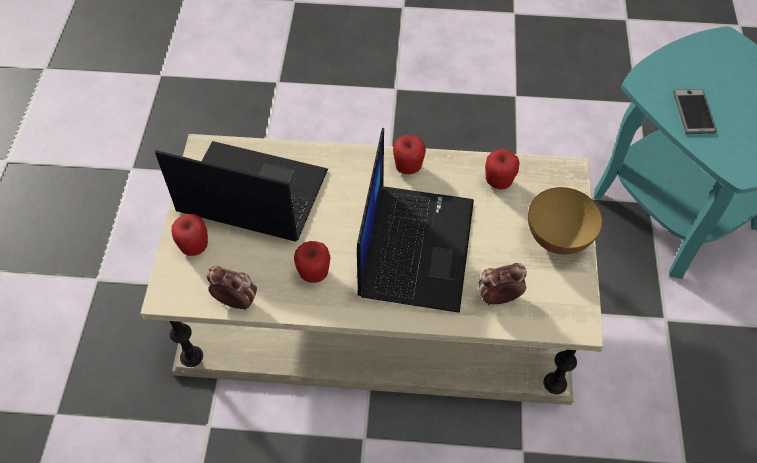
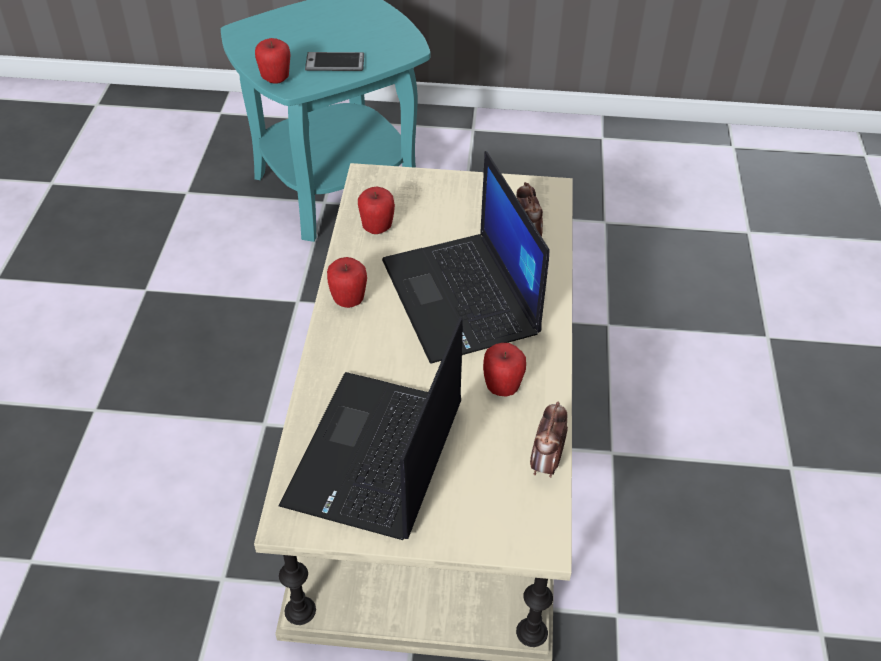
camera: 90 degrees left, 10 degrees down
(195, 247) = (464, 516): apple -> apple (276, 79)
(415, 246) = (462, 298): laptop -> laptop turned 120 degrees counterclockwise
(557, 239) = (453, 193): bowl -> none

